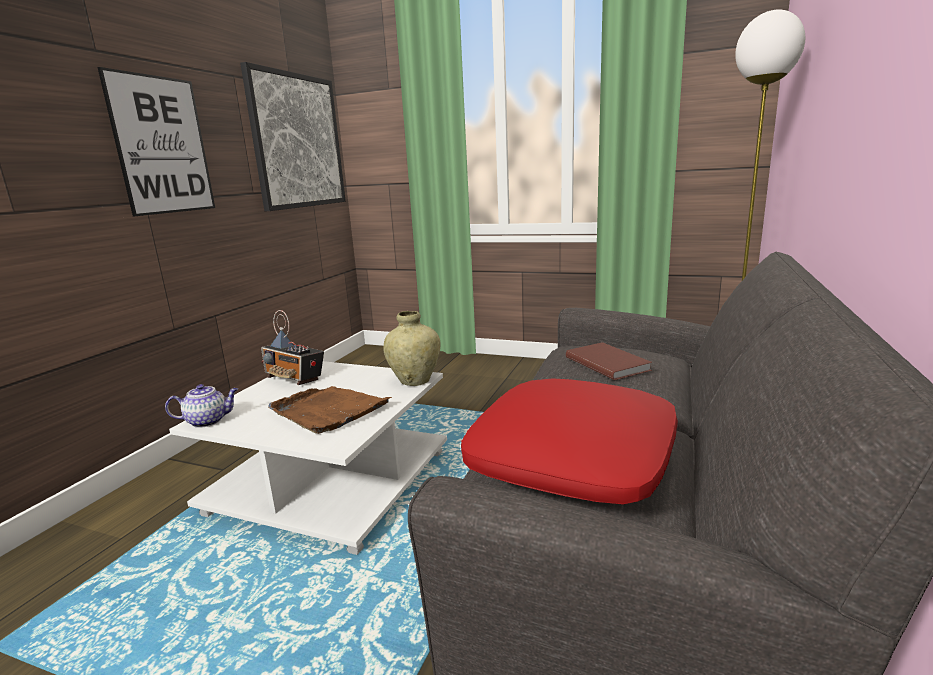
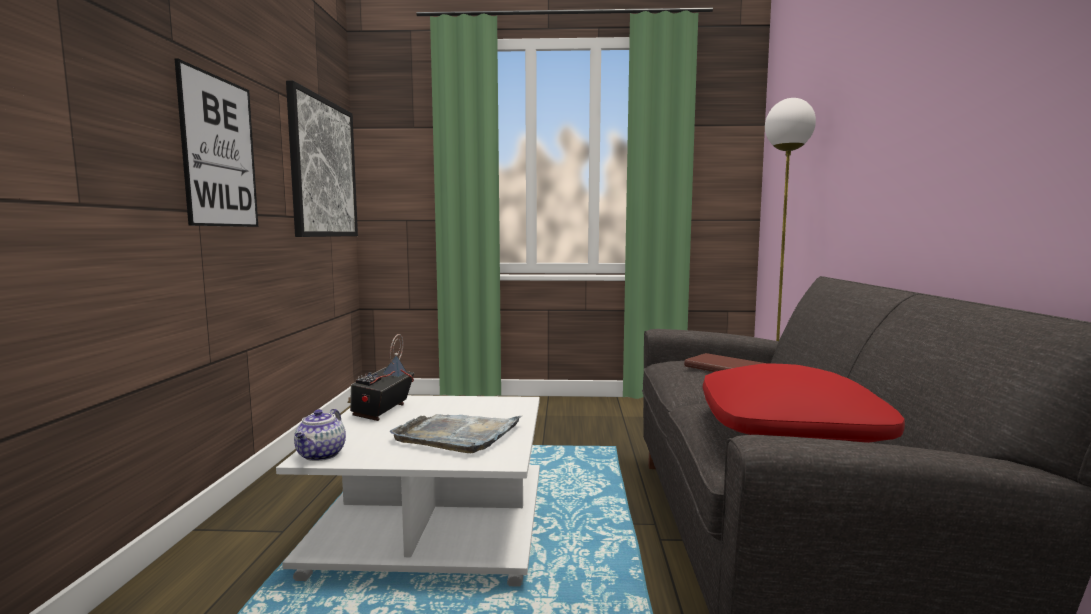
camera: 20 degrees left, 10 degrees down
(208, 421) = (321, 455): teapot -> teapot turned 135 degrees clockwise
(295, 379) = (381, 411): radio -> radio turned 90 degrees clockwise
(329, 411) = (458, 435): brown tray -> grey tray
(415, 380) = (519, 404): beige vase -> none

